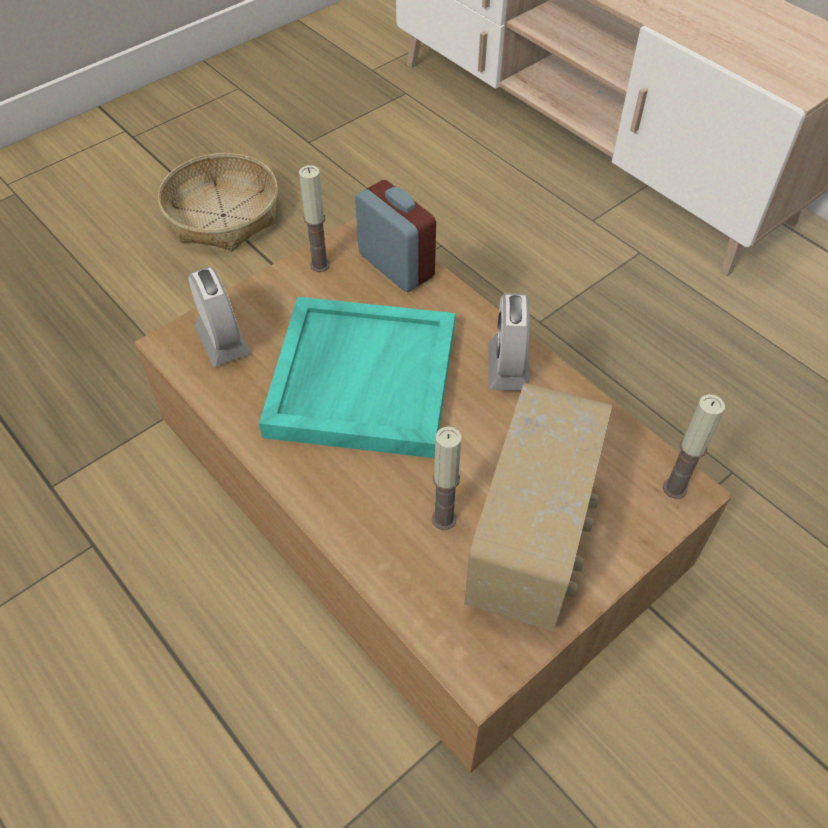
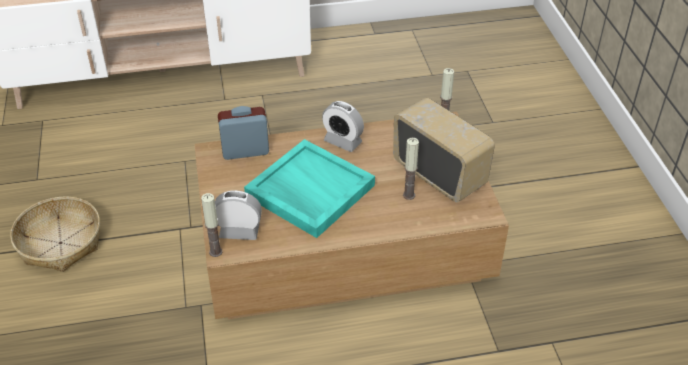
camera: 60 degrees left, 10 degrees down
(319, 265) = (218, 177): candle -> candle (215, 252)

